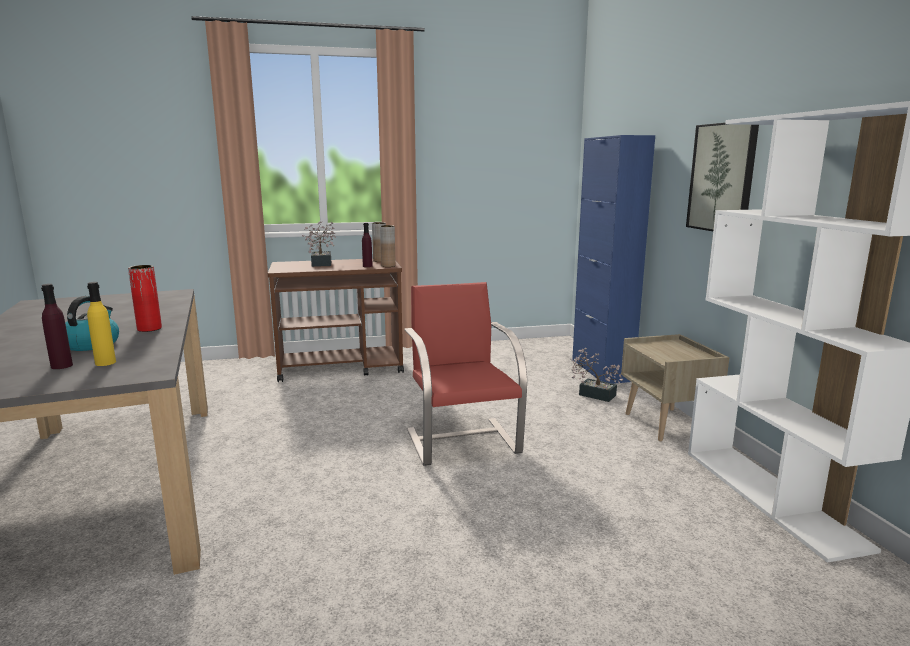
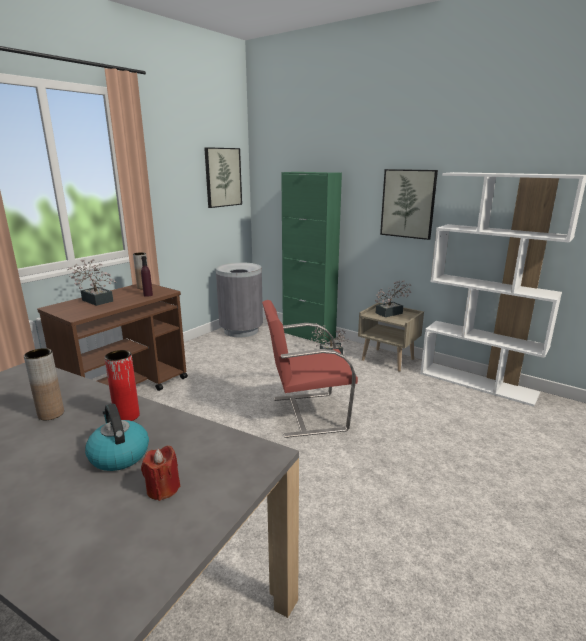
camera: 40 degrees left, 5 degrees up
(61, 366) = (163, 489): purple bottle -> red candle
(105, 363) = (196, 465): yellow bottle -> none
(388, 266) = (165, 291): brown vase -> brown vase (51, 414)
(462, 440) = (307, 413): red chair -> red chair turned 45 degrees counterclockwise
(527, 347) = (241, 330): none -> grey trash can
(533, 149) = (223, 177): none -> picture
(601, 370) = (309, 335): blue cabinet -> green cabinet
(678, 349) = (391, 312): none -> potted plant

